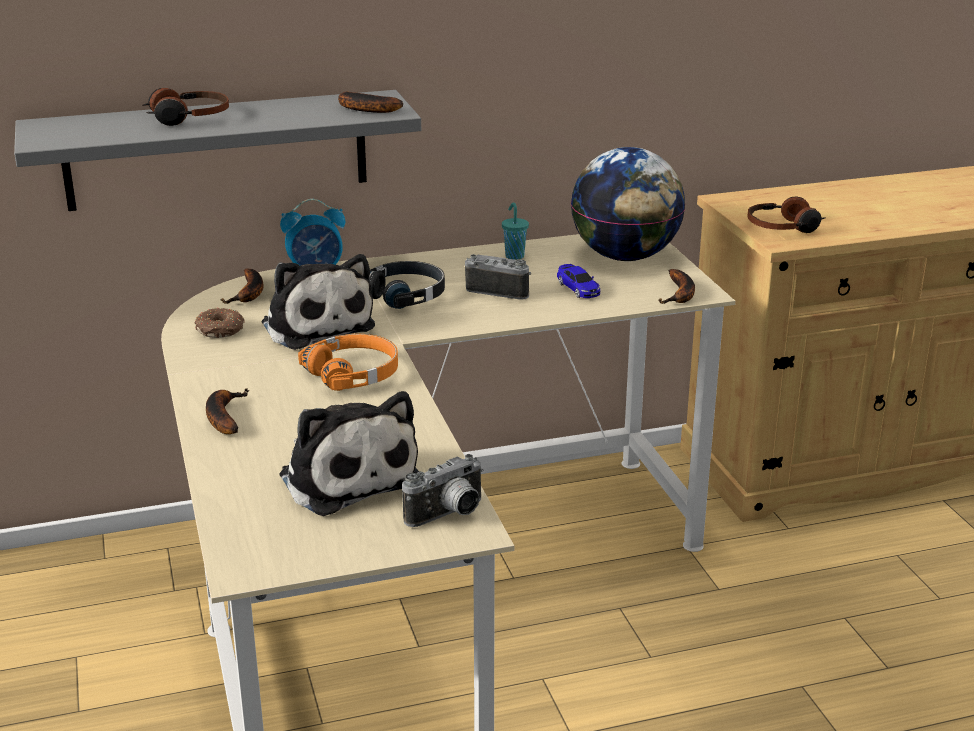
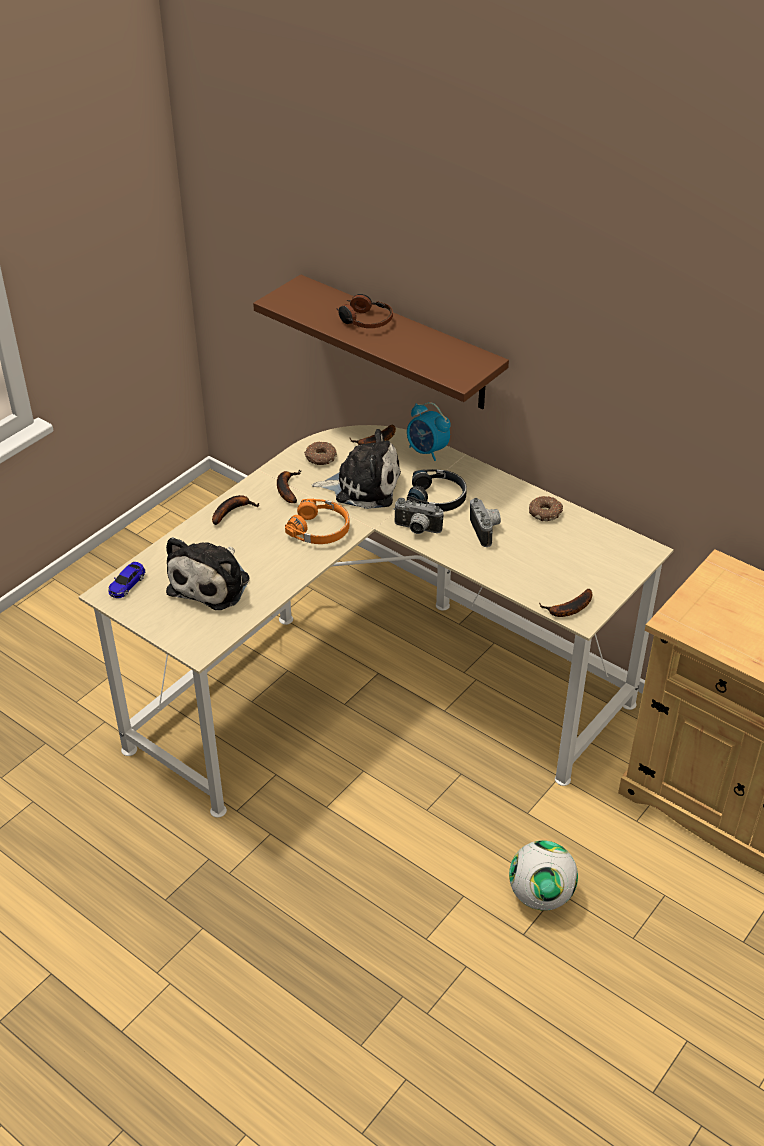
camera: 55 degrees right, 15 degrees up
(217, 150) = (399, 343): grey shelf -> brown shelf
(316, 325) = (363, 486): plush toy -> plush toy turned 105 degrees counterclockwise
(363, 109) = (452, 367): banana -> banana (286, 488)
(449, 515) = (206, 636): camera -> camera (416, 530)
(514, 256) = (545, 512): turquoise cup -> donut
(578, 289) = (525, 562): toy car -> toy car (127, 584)
(625, 257) = (601, 560): globe -> none
(784, 227) = (702, 613): headphones -> none
(841, 631) = (540, 895): none -> football

